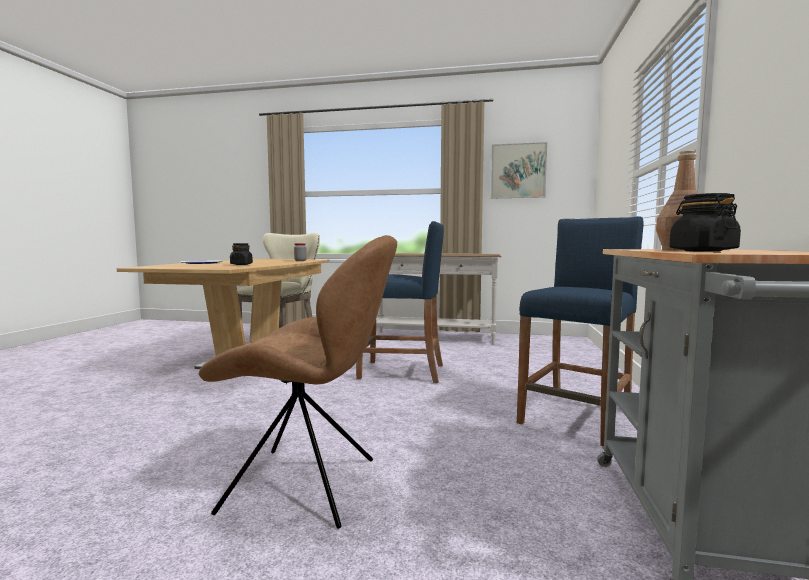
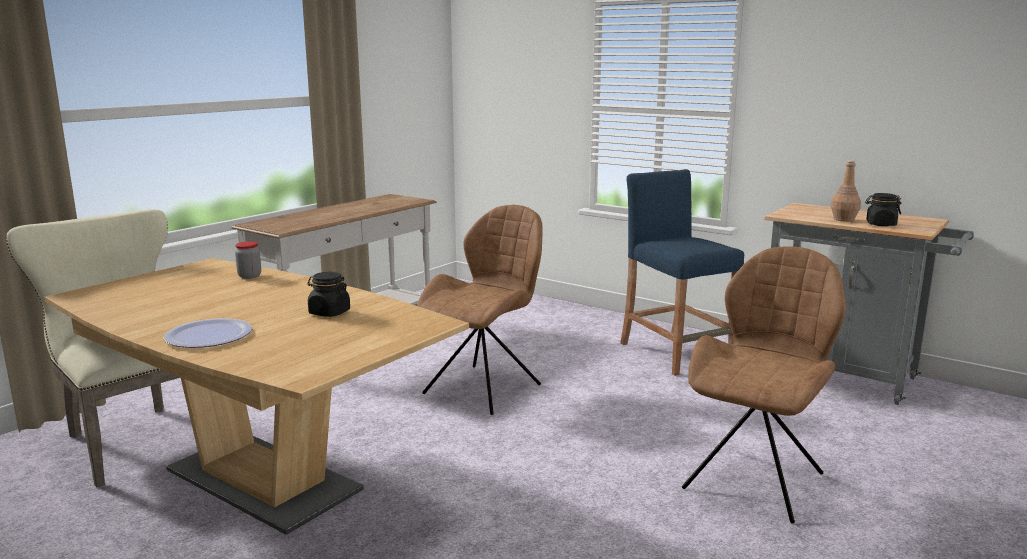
camera: 65 degrees left, 10 degrees up
(401, 372) = (485, 388): blue stool -> brown chair
(518, 171) = (384, 69): picture -> none

